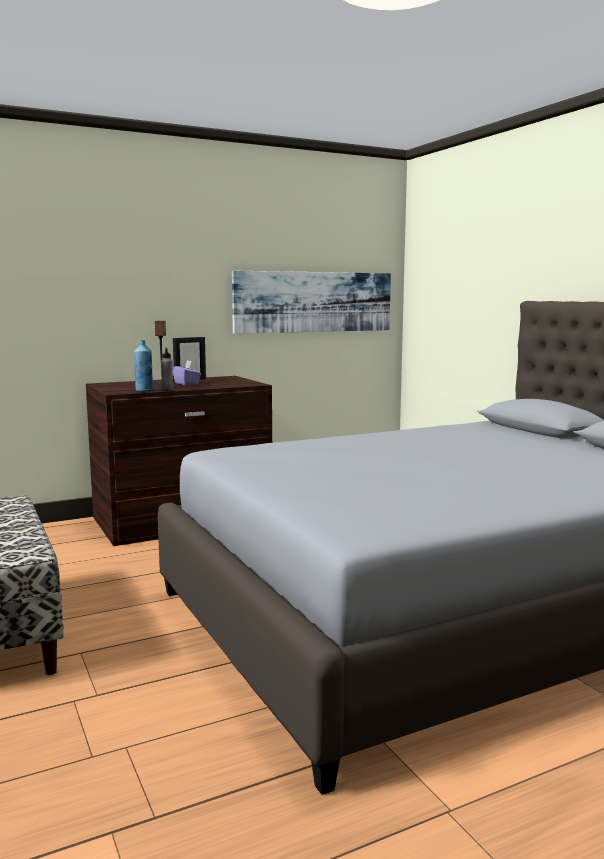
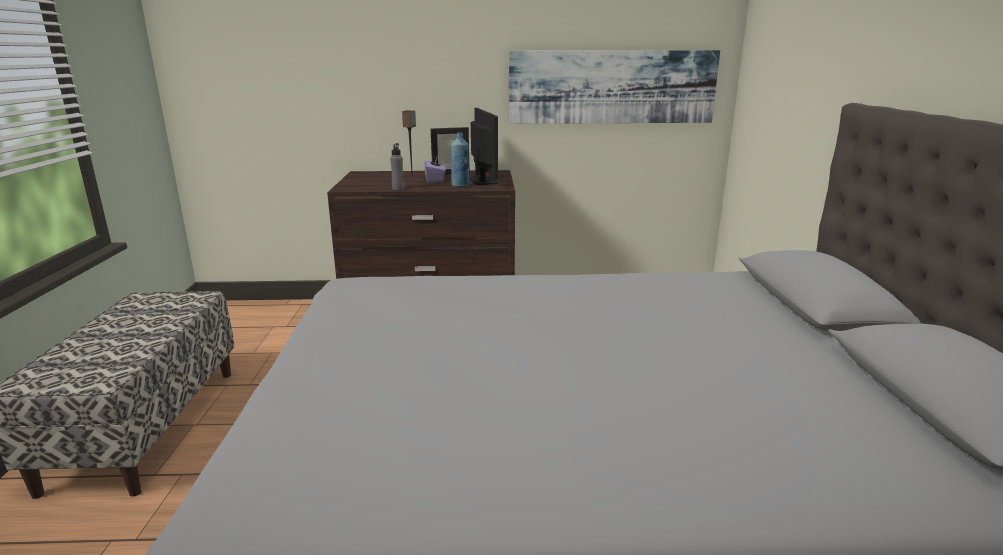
camera: 25 degrees right, 10 degrees up
(144, 391) = (373, 189): blue bottle -> blue bottle (460, 186)
(229, 382) = (483, 180): none -> monitor

